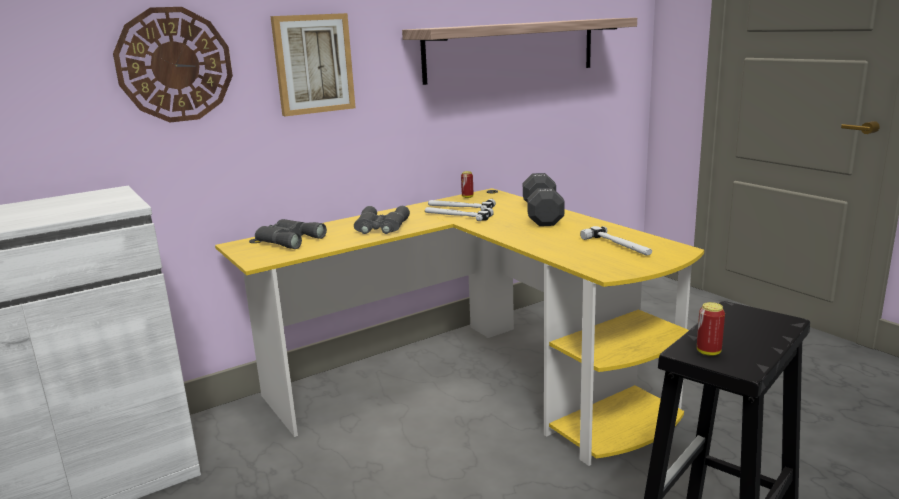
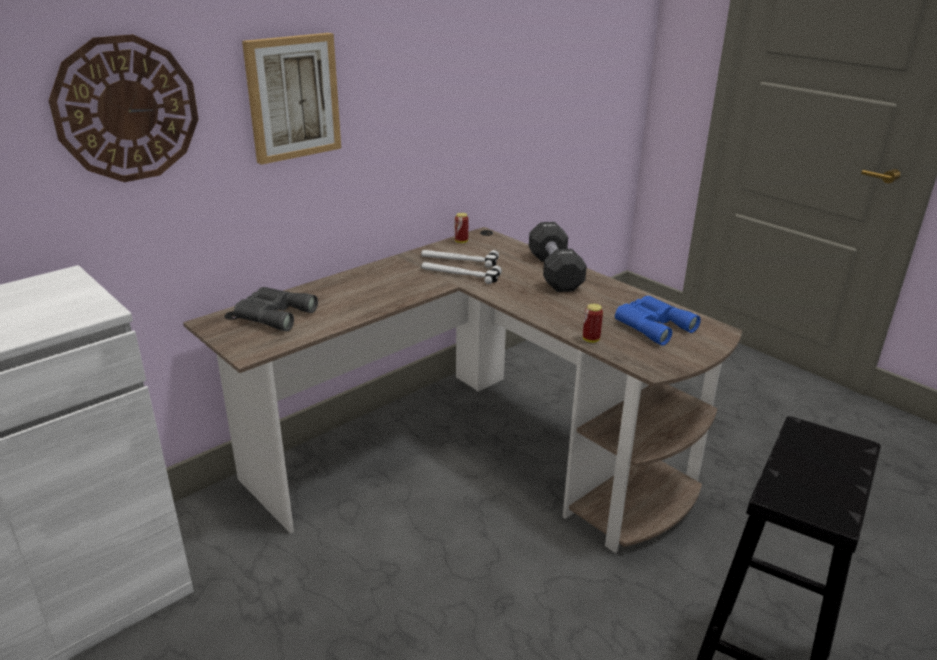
camera: 10 degrees left, 10 degrees up
(380, 227) = (377, 292): grey binoculars -> none
(473, 384) = (475, 454): yellow desk -> brown desk
(511, 49) = (511, 66): shelf -> none
(617, 246) = (651, 324): hammer -> blue binoculars
(708, 352) = (797, 496): can -> can (591, 340)

